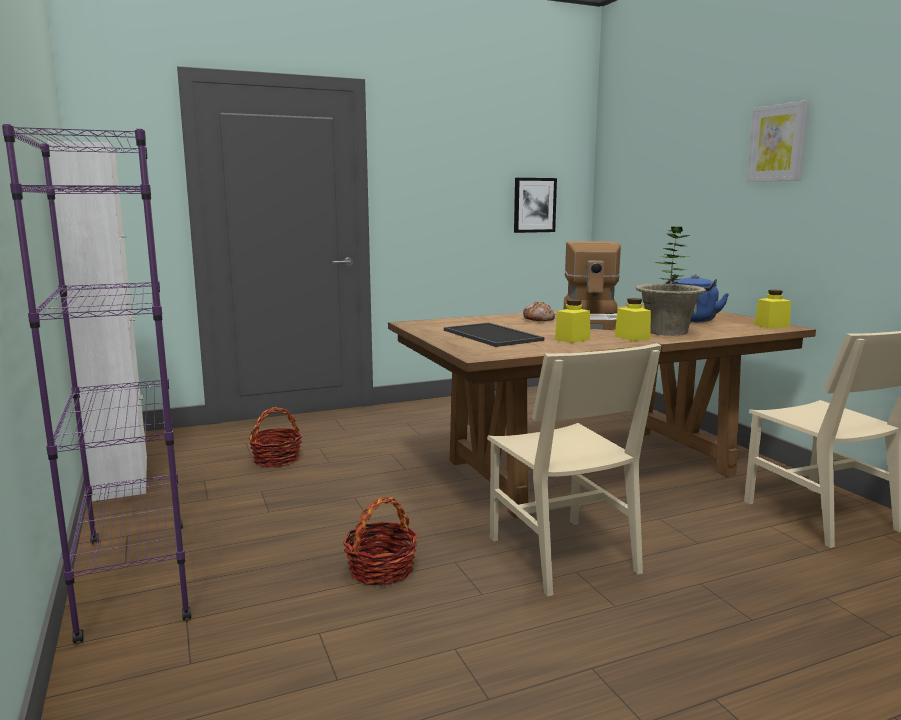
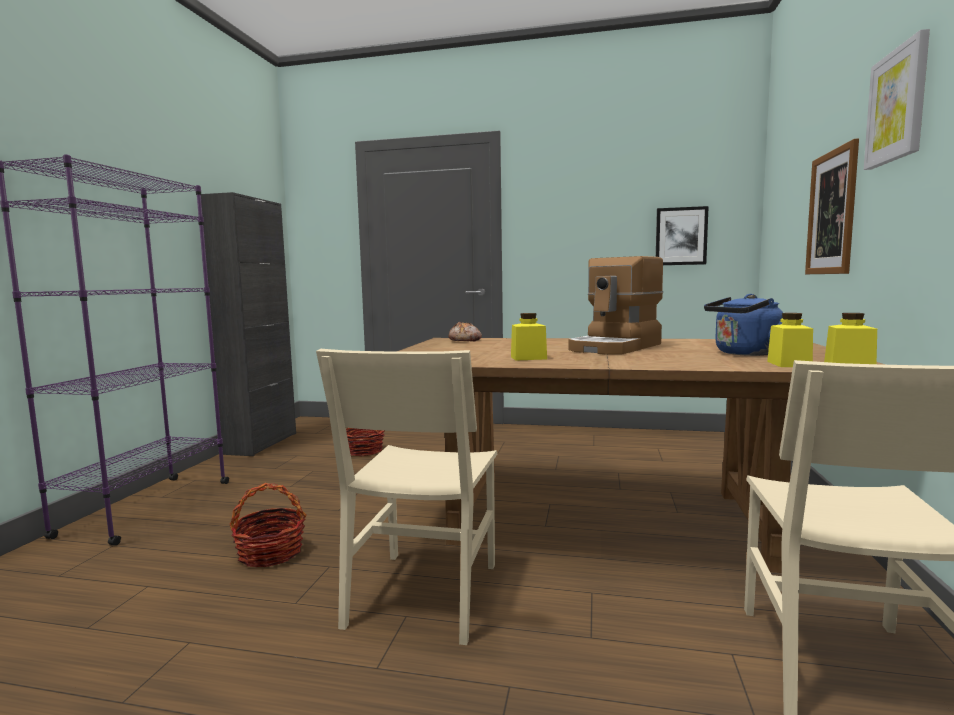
camera: 35 degrees right, 5 degrees down
(121, 478) = (260, 443): white cabinet -> black cabinet
(494, 335) = (471, 350): tray -> none
(539, 319) = (567, 343): bread -> bread (465, 340)
(632, 337) = (599, 361): yellow jar -> yellow jar (789, 364)
(667, 332) = (664, 360): potted plant -> none
(702, 205) = (831, 213): none -> picture

